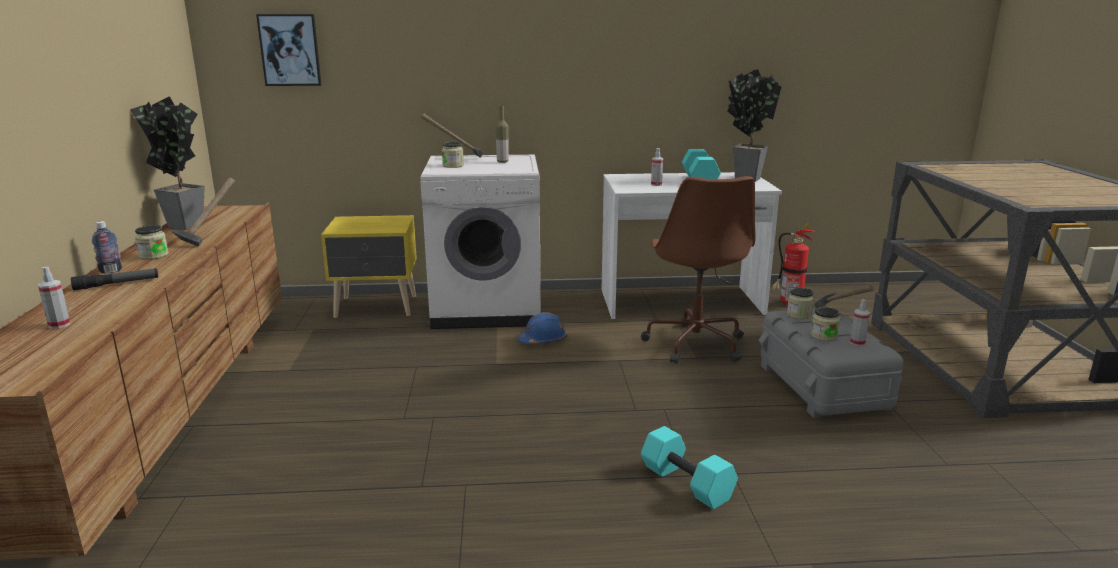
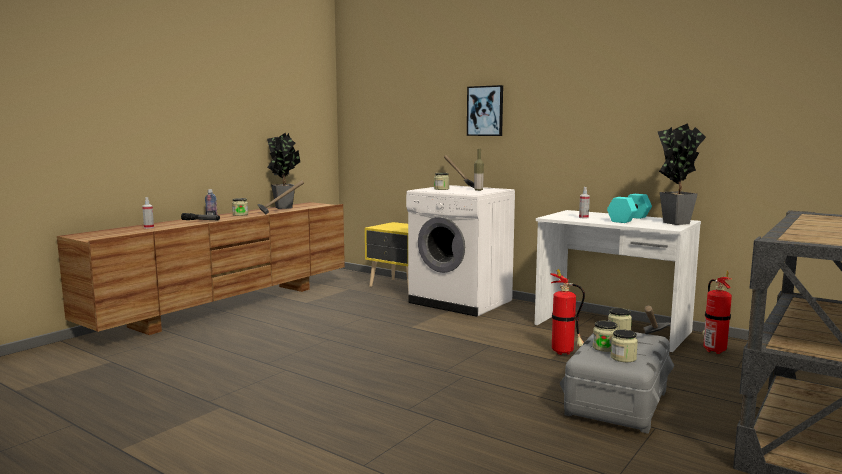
camera: 40 degrees right, 10 degrees down
(290, 50) = (380, 112): picture -> picture (485, 111)
(543, 340) = (463, 323): blue hard hat -> none
(688, 483) = (397, 412): turquoise dumbbell -> none
(695, 345) = (565, 353): brown office chair -> fire extinguisher
(857, 343) = (623, 358): spray bottle -> jar

